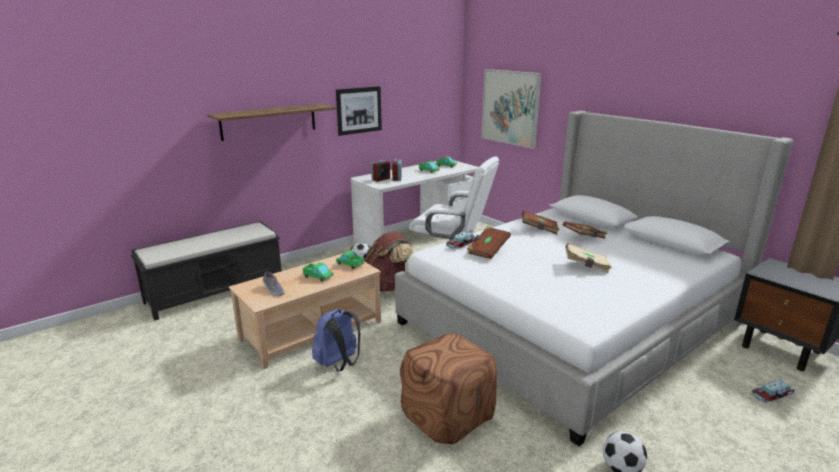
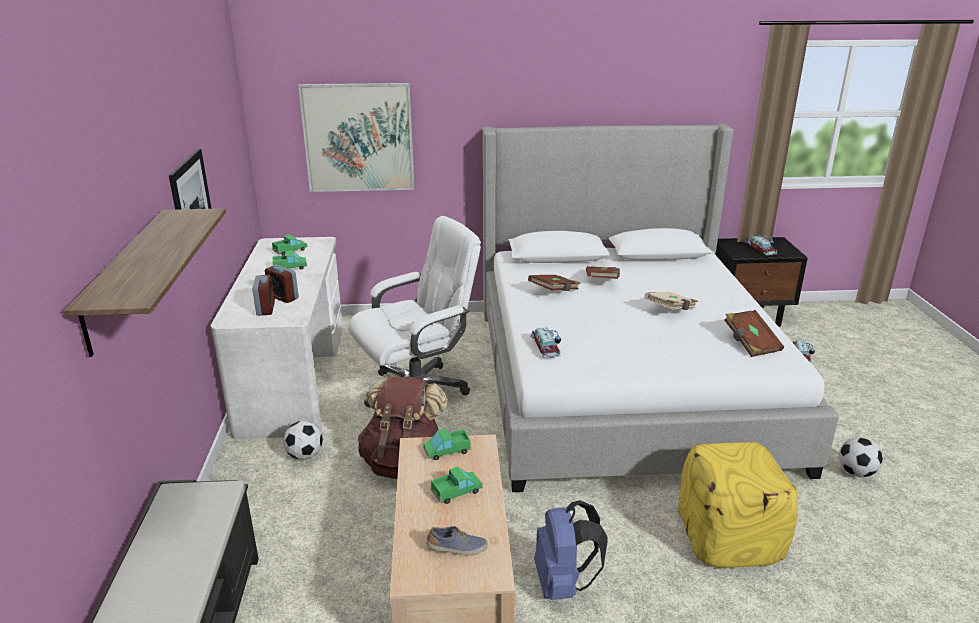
camera: 55 degrees left, 5 degrees up
(448, 416) = (729, 537): brown ottoman -> yellow ottoman
(487, 250) = (583, 340): brown book -> brown book (750, 343)
(801, 279) = (761, 249): none -> toy car

